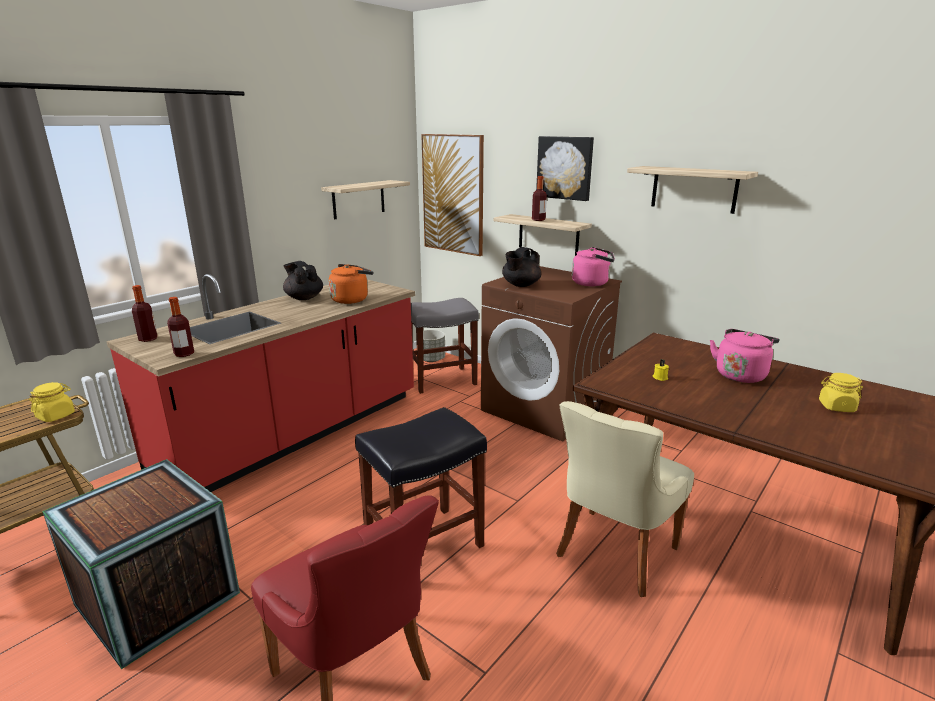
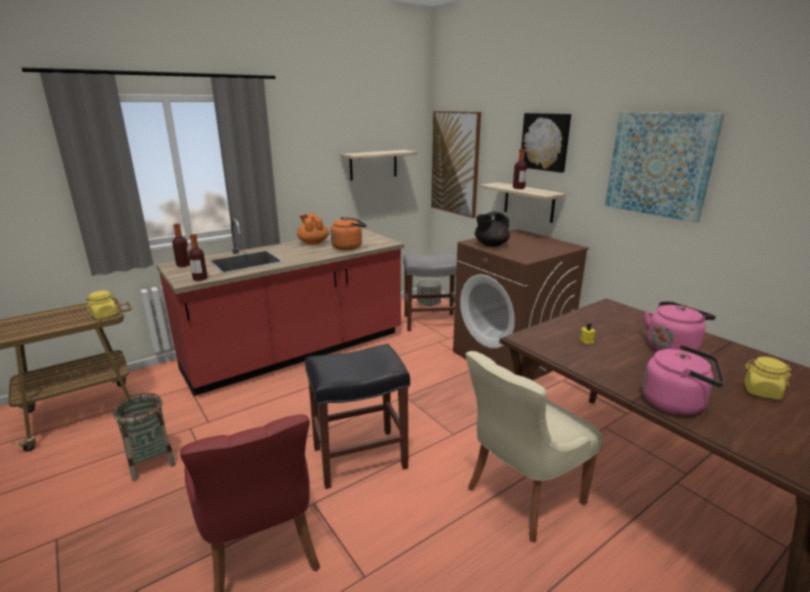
camera: 15 degrees right, 0 degrees up
(158, 598) = (151, 462): crate -> basket
(304, 298) = (313, 243): black teapot -> orange teapot
(592, 283) = (558, 248): pink kettle -> pink kettle (676, 403)
(694, 189) = (659, 164): shelf -> picture

